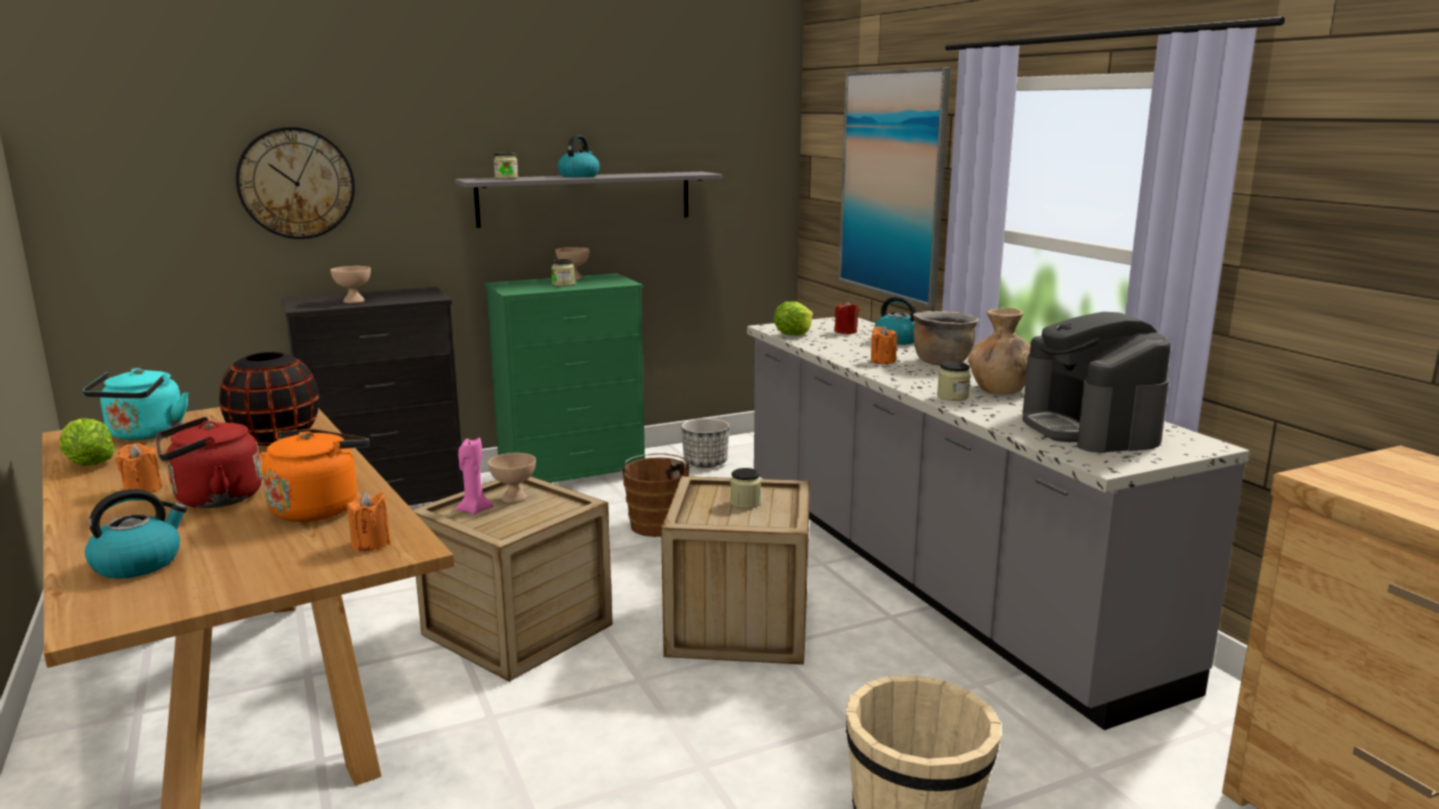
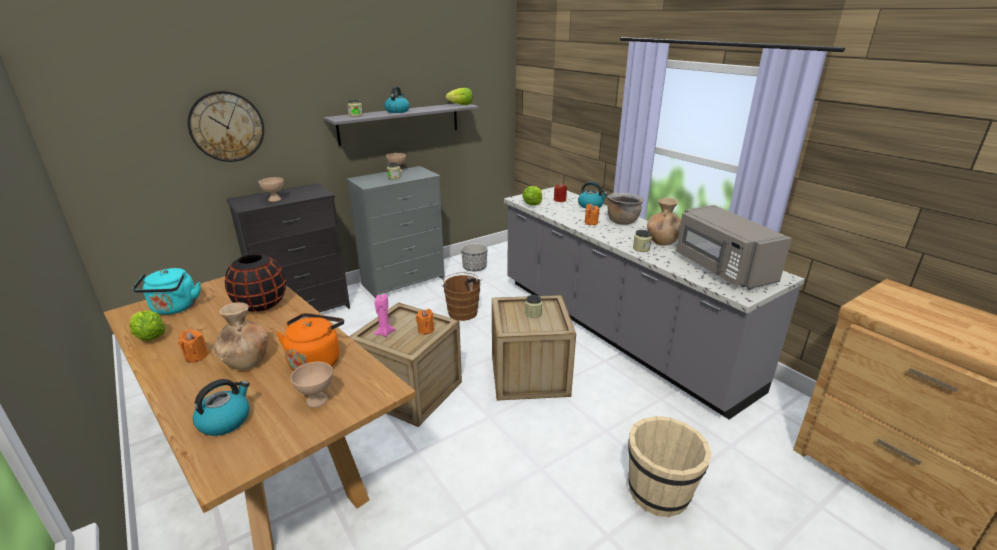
camera: 10 degrees left, 10 degrees up
(212, 499) = (246, 360): red kettle -> brown vase
(371, 544) = (363, 388): orange candle -> orange candle (425, 330)
(515, 498) = (404, 322): beige bowl -> beige bowl (318, 400)
(573, 474) = (404, 282): green dresser -> grey dresser
(693, 173) = (461, 105): none -> lettuce
(892, 184) = (578, 112): picture -> none
(1089, 428) = (721, 268): coffee machine -> grey microwave

